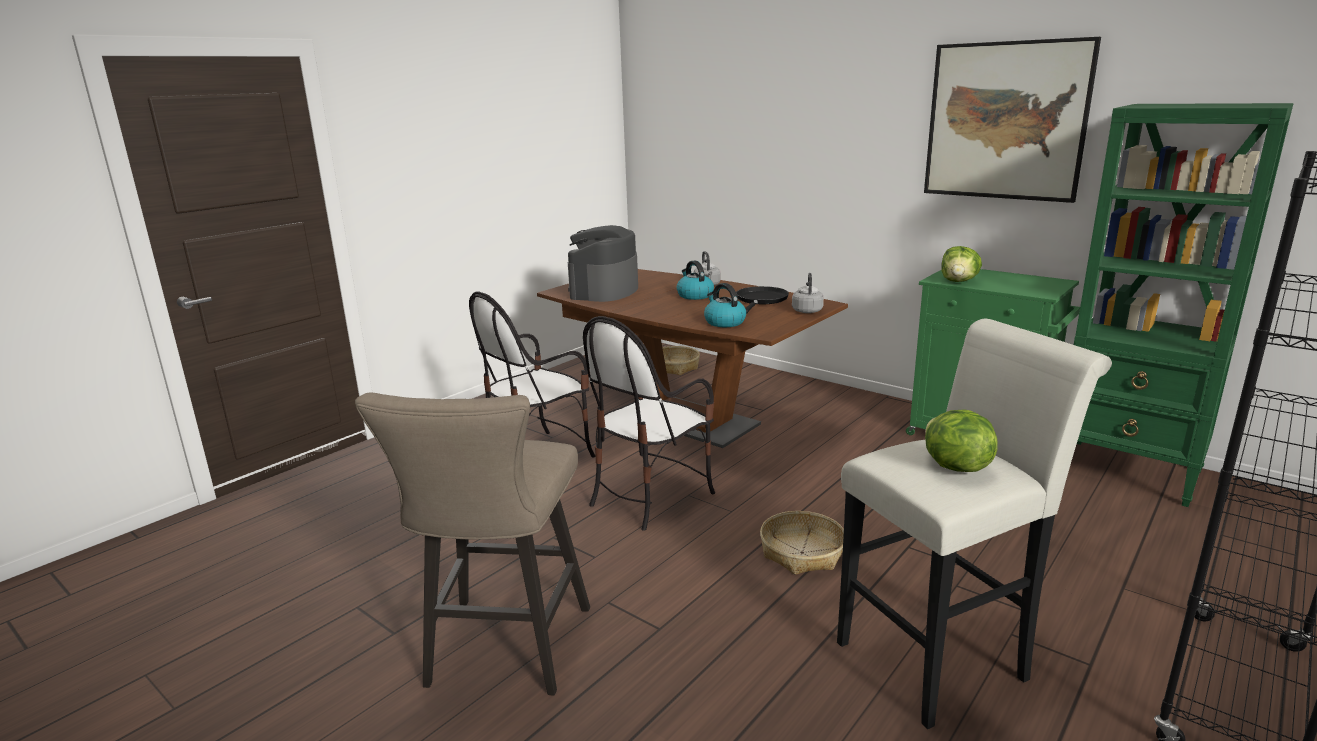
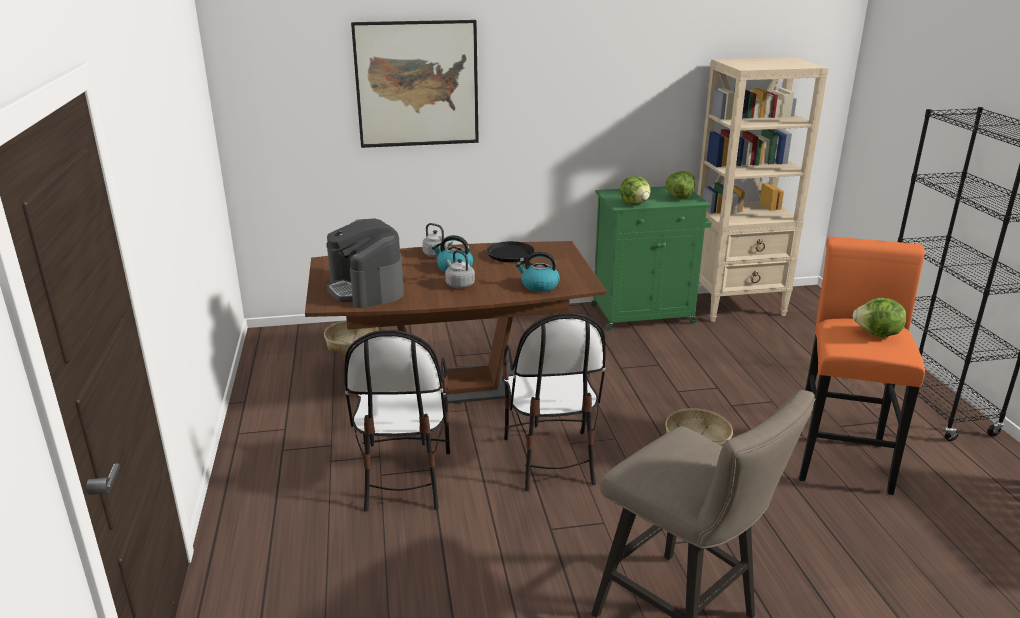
camera: 50 degrees left, 5 degrees up
(807, 310) = (564, 255): grey kettle -> grey kettle (459, 284)
(941, 657) = (840, 456): white stool -> orange stool
(1005, 121) = (627, 74): picture -> picture (417, 84)
(1032, 287) = (679, 197): none -> lettuce
(1129, 472) = (737, 306): green bookcase -> beige bookcase

